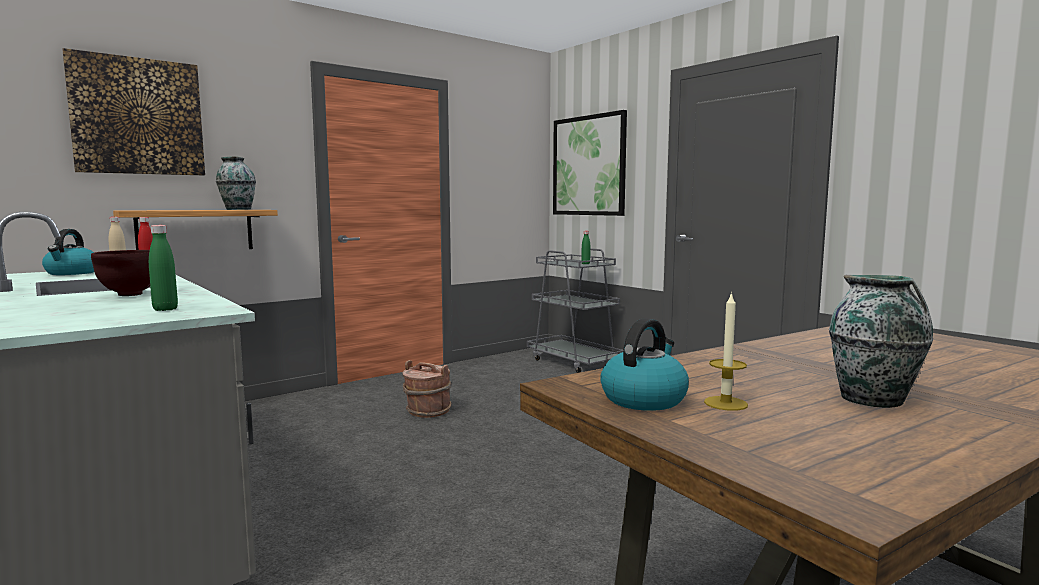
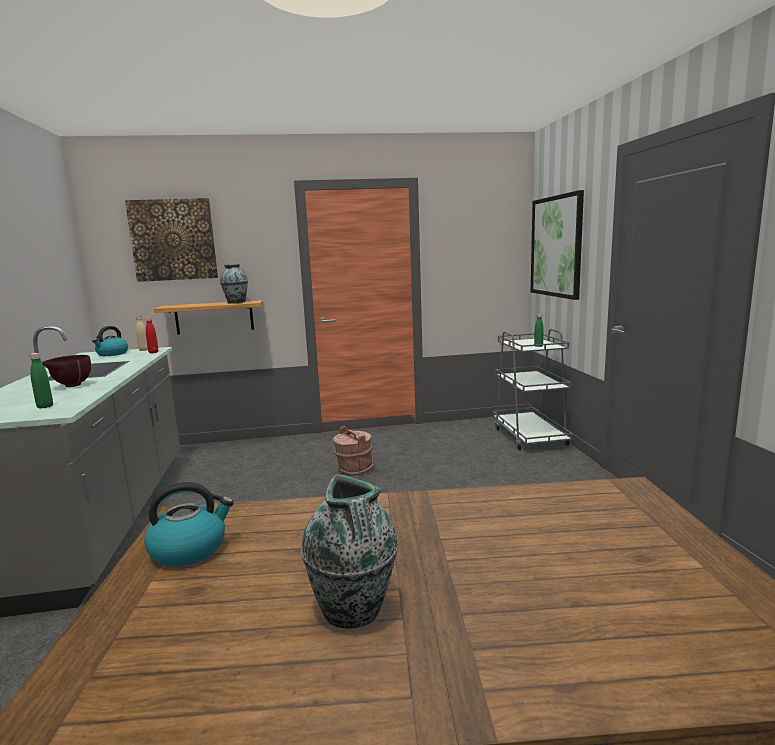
camera: 30 degrees right, 5 degrees up
(725, 403) = (229, 573): candle -> none

